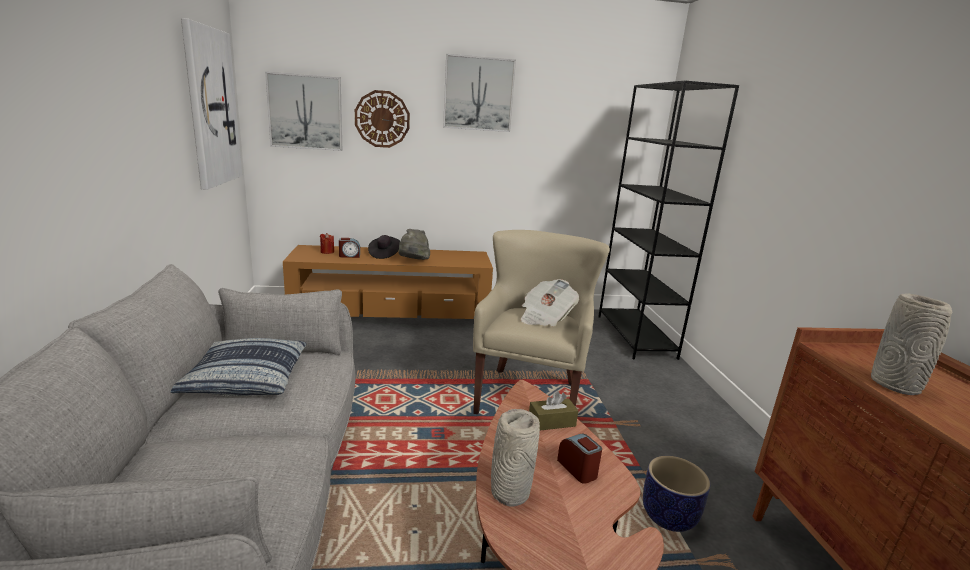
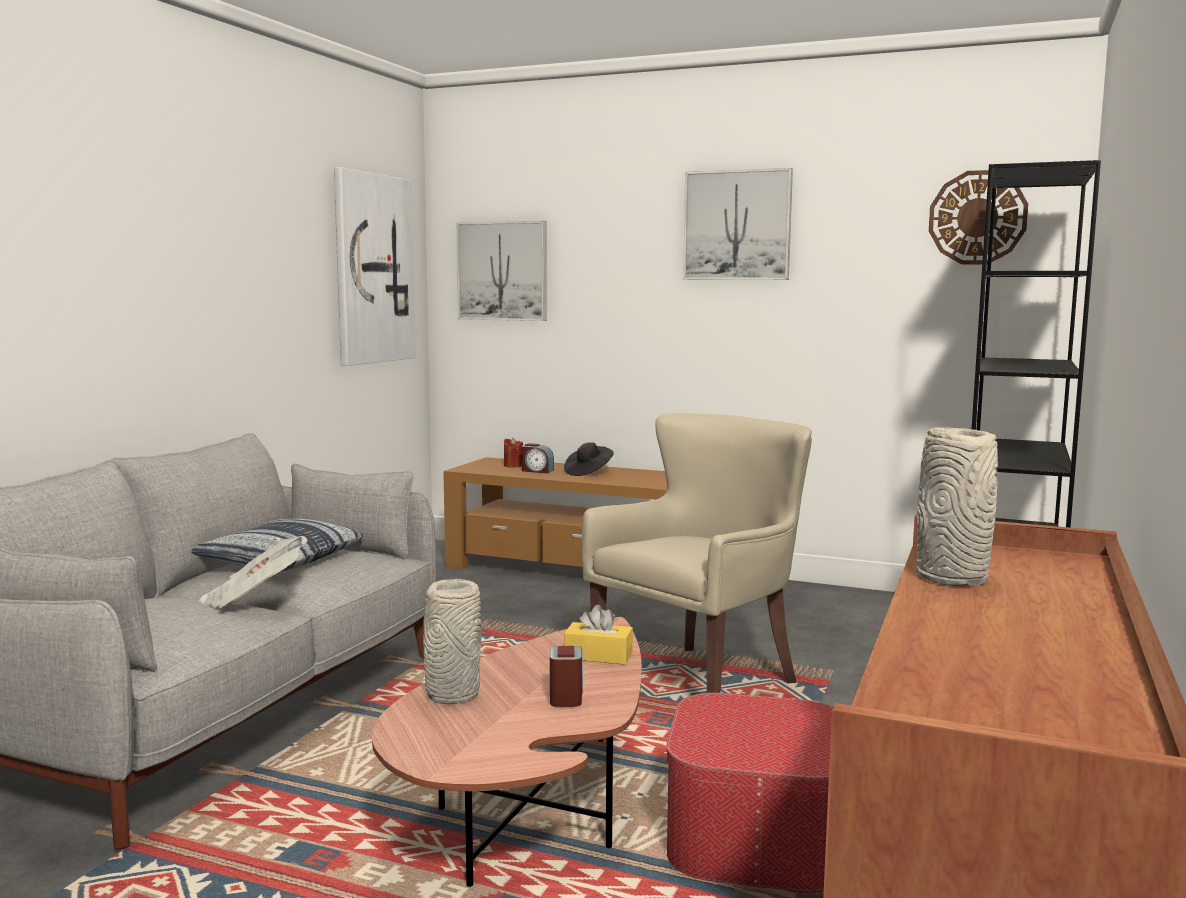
camera: 30 degrees right, 10 degrees down
(382, 119) = (599, 273): wall clock -> wall clock (977, 217)
(413, 262) = (618, 482): grey hat -> none
(545, 317) = (704, 541): newspaper -> newspaper (254, 599)
(551, 422) = (598, 656): brown tissue box -> yellow tissue box
(669, 517) = (756, 839): planter -> ottoman

